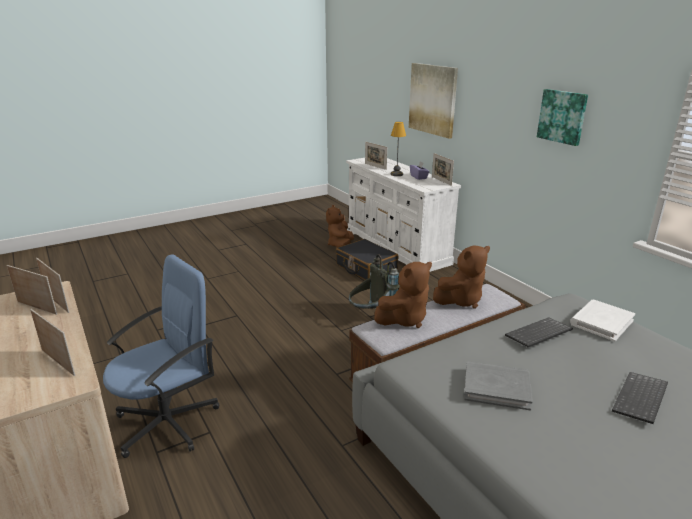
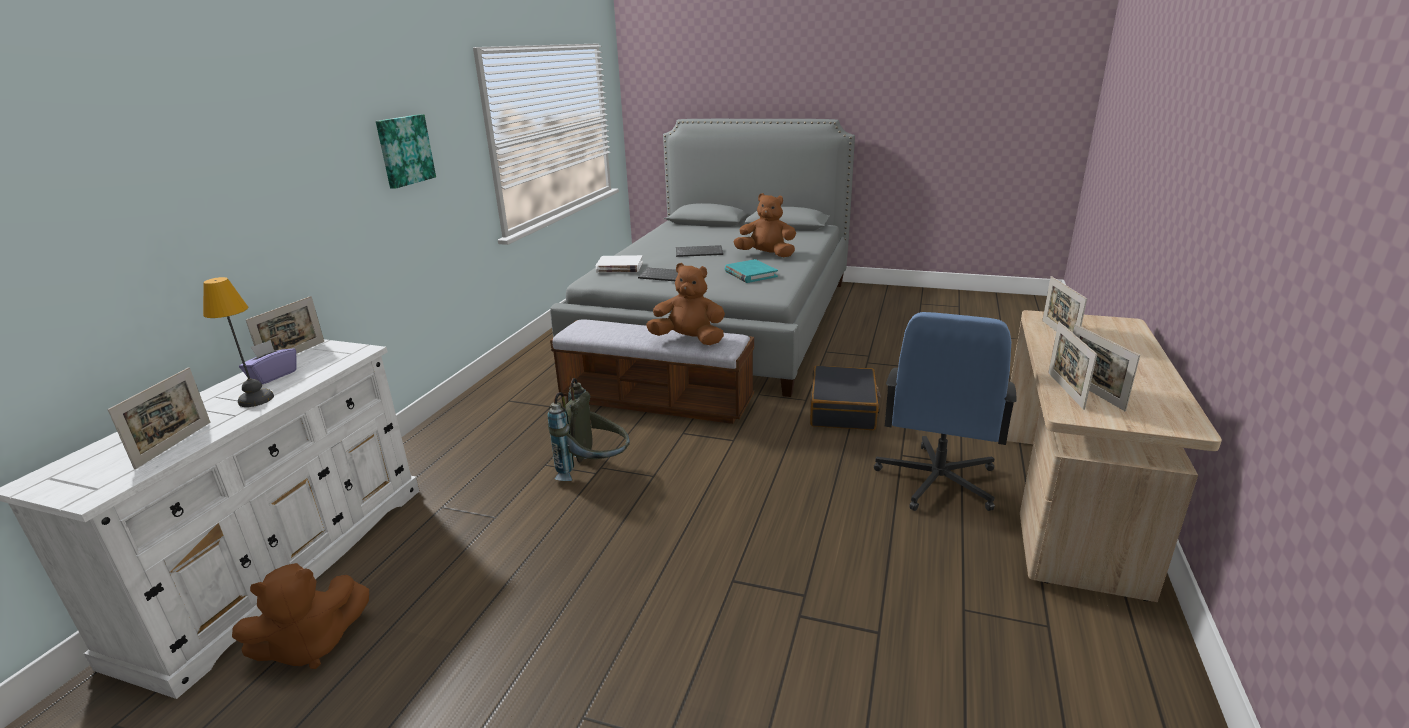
camera: 130 degrees left, 0 degrees up
(168, 422) = (936, 481): blue office chair -> blue office chair turned 75 degrees counterclockwise
(366, 268) = (426, 550): black suitcase -> black suitcase (843, 409)
(433, 99) = (149, 221): picture -> none
(461, 300) = (615, 333): brown plush toy -> brown plush toy (766, 255)
(496, 388) = (750, 274): grey book -> turquoise book

